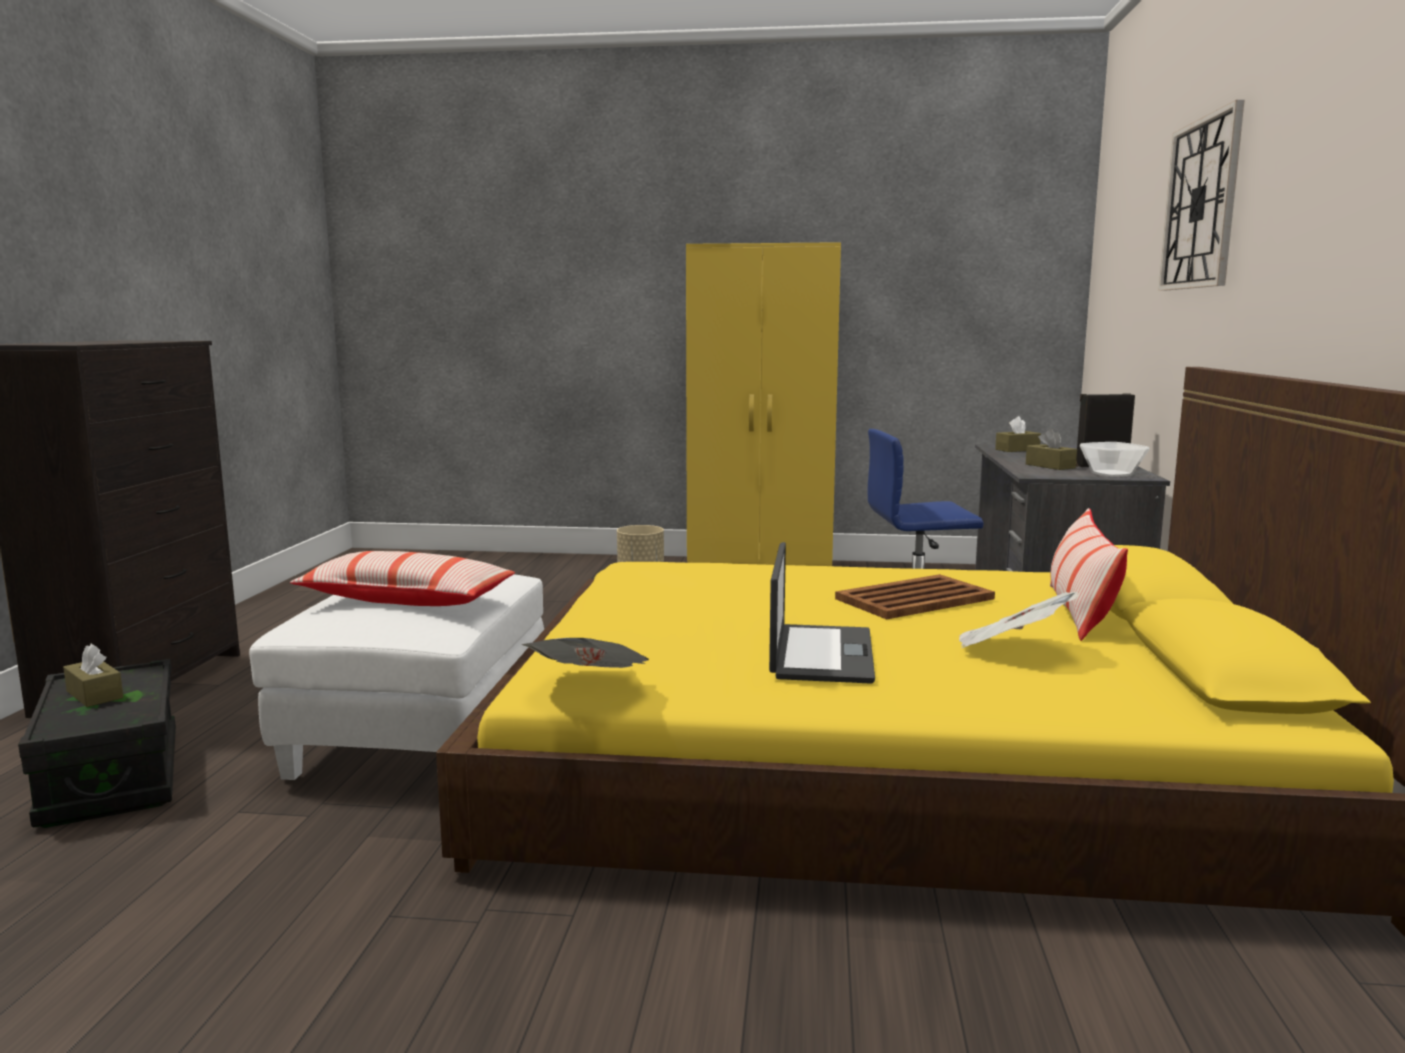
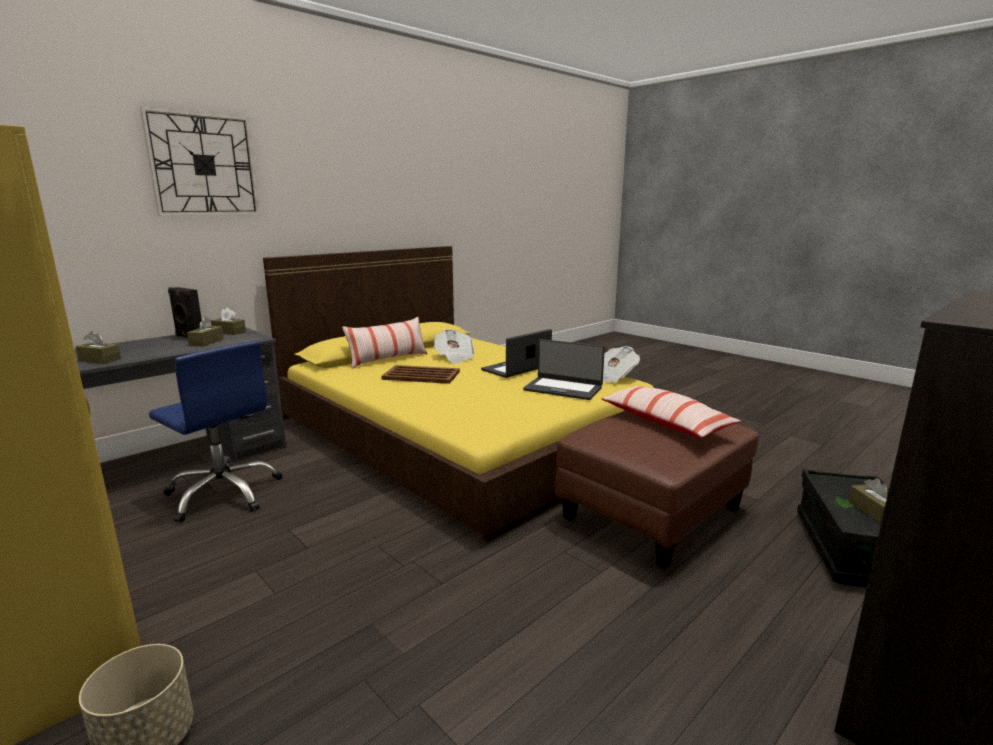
camera: 140 degrees left, 5 degrees up
(421, 736) = (652, 514): white ottoman -> brown ottoman
(644, 635) = (563, 388): none -> laptop
(1111, 474) = (229, 332): bowl -> brown tissue box

